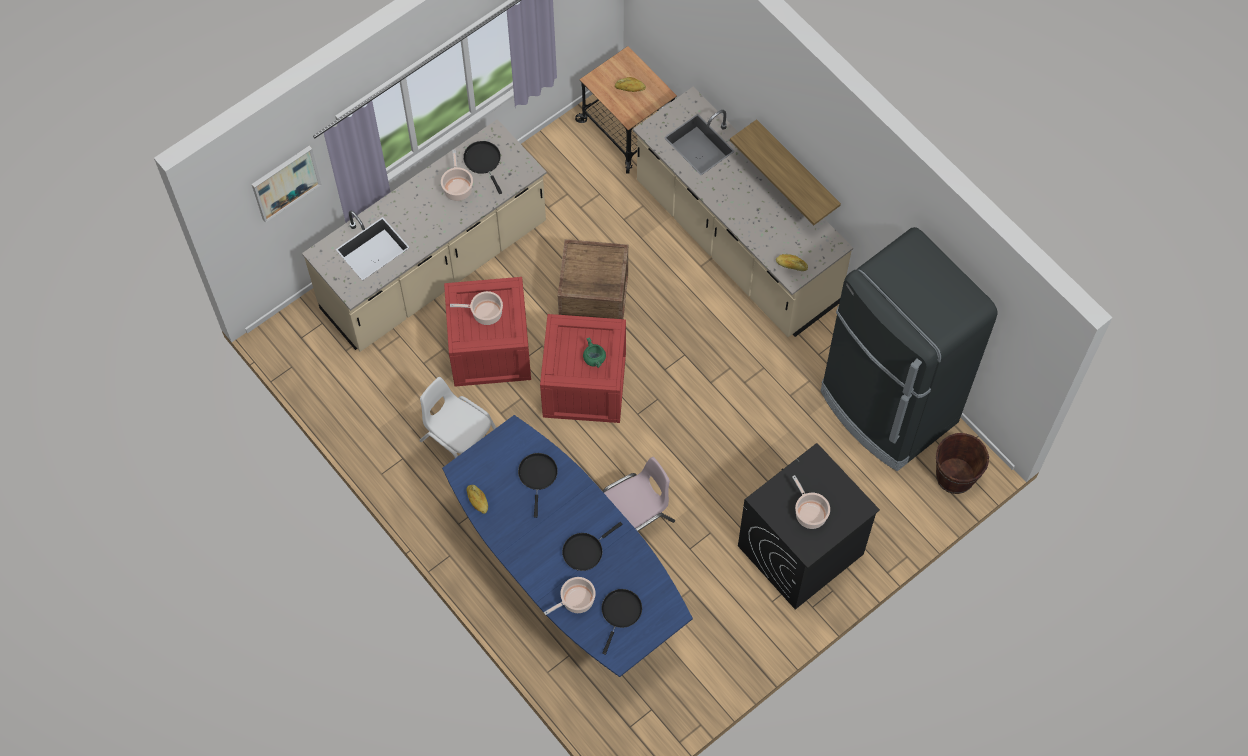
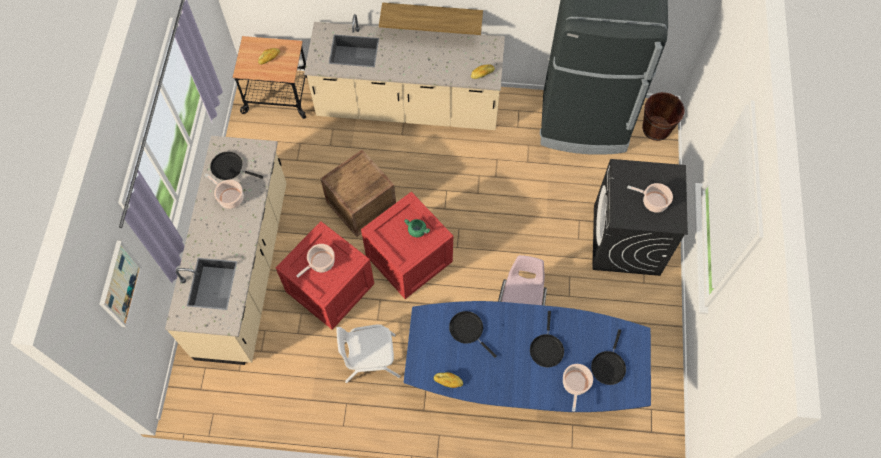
camera: 45 degrees left, 0 degrees up
(620, 613) = (608, 366): black frying pan -> black frying pan turned 135 degrees counterclockwise

